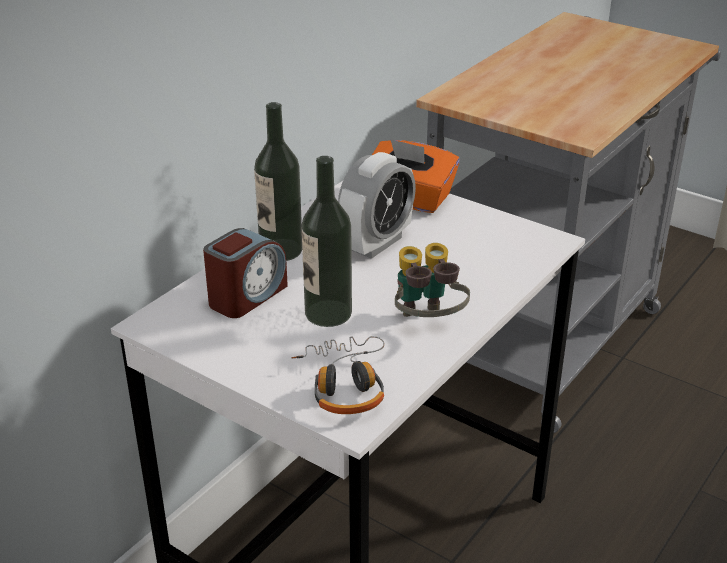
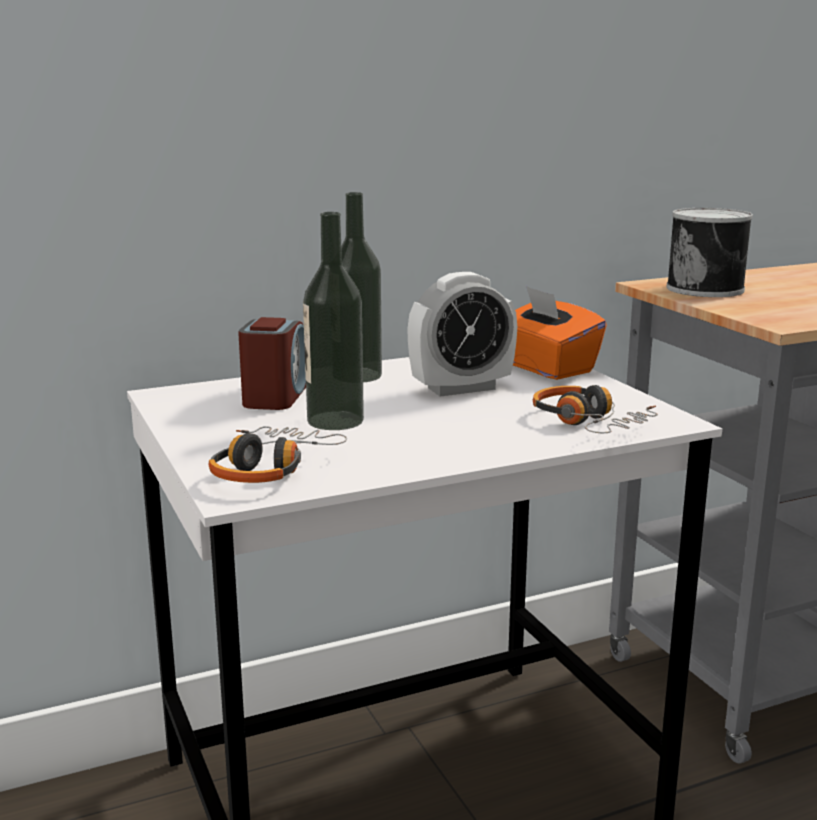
camera: 30 degrees right, 15 degrees down
(247, 296) = (276, 396): alarm clock -> alarm clock turned 60 degrees counterclockwise
(427, 324) = (427, 448): binoculars -> none
(490, 96) = (706, 289): none -> can
(502, 259) = (589, 423): none -> headphones

